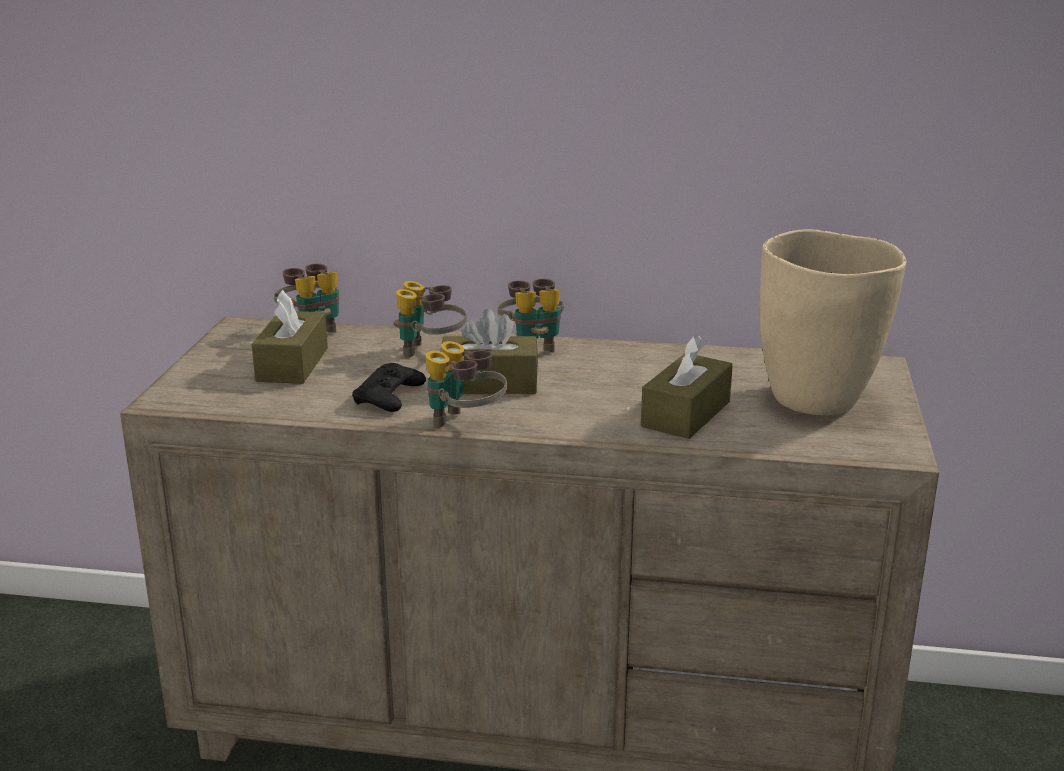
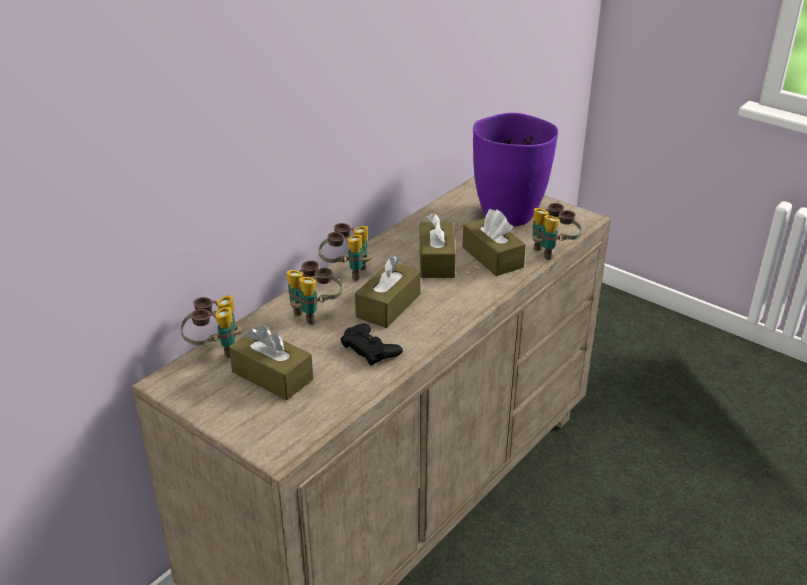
camera: 60 degrees left, 10 degrees up
(464, 424) = (440, 333): binoculars -> binoculars (552, 251)
(627, 384) = (436, 261): none -> brown tissue box
(817, 399) = (508, 214): beige vase -> purple vase

